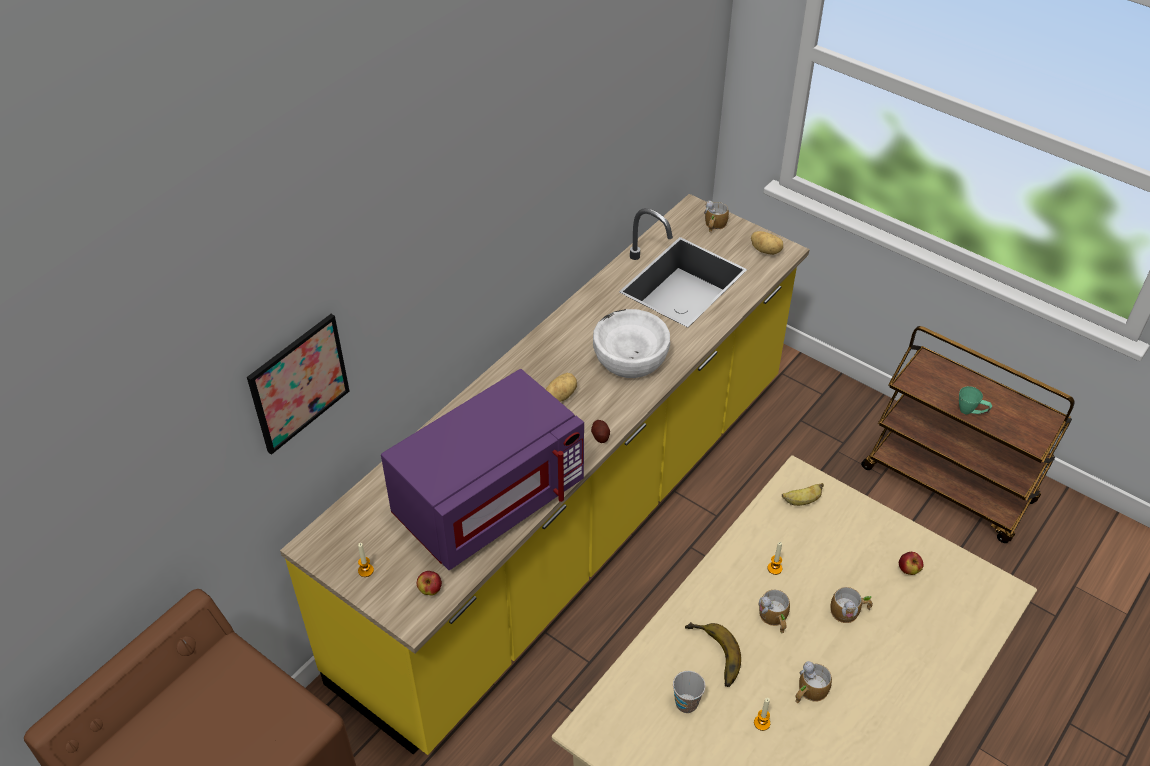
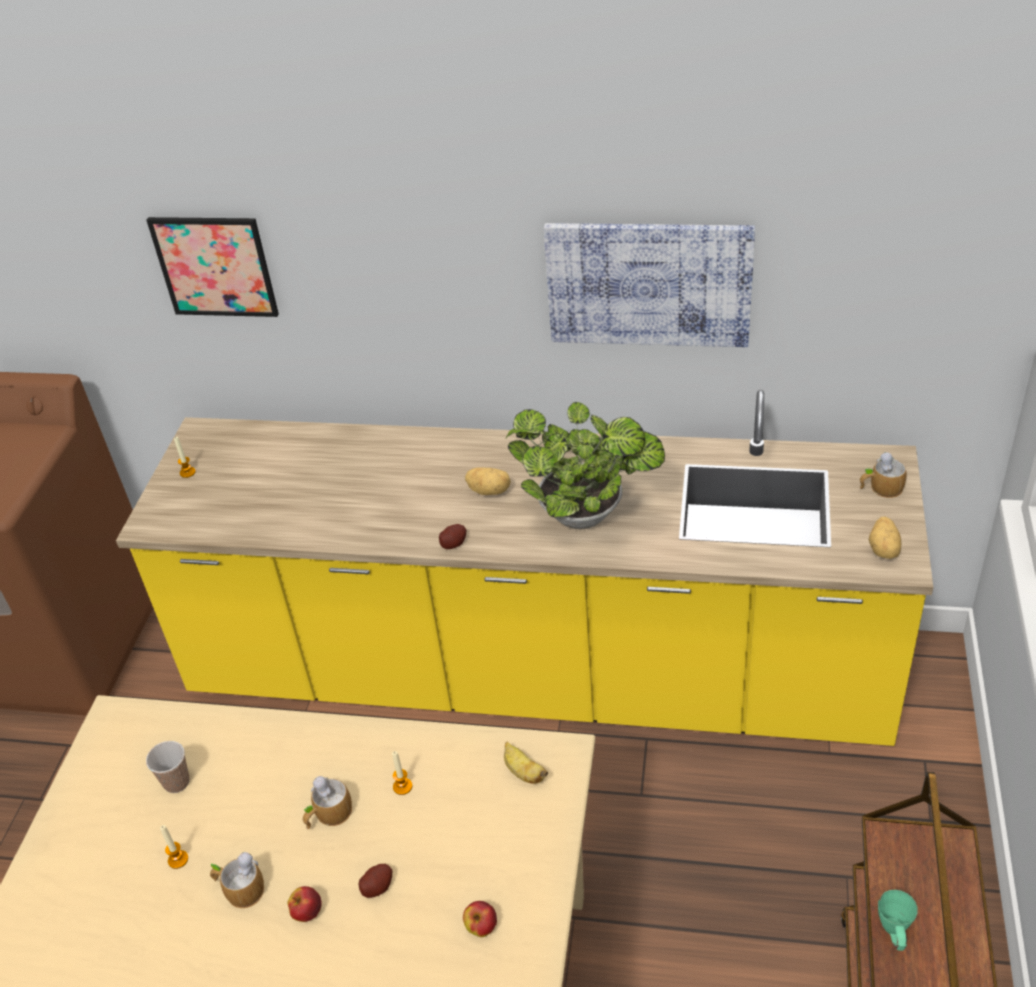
camera: 65 degrees right, 5 degrees down
(430, 590) = (185, 519): apple -> apple (307, 912)
(488, 500) = (315, 506): purple microwave -> none
(566, 181) = (649, 283): none -> picture
(630, 358) = (587, 516): white bowl -> potted plant
(711, 657) = (247, 779): banana -> none
(849, 612) = (377, 886): mug -> potato

